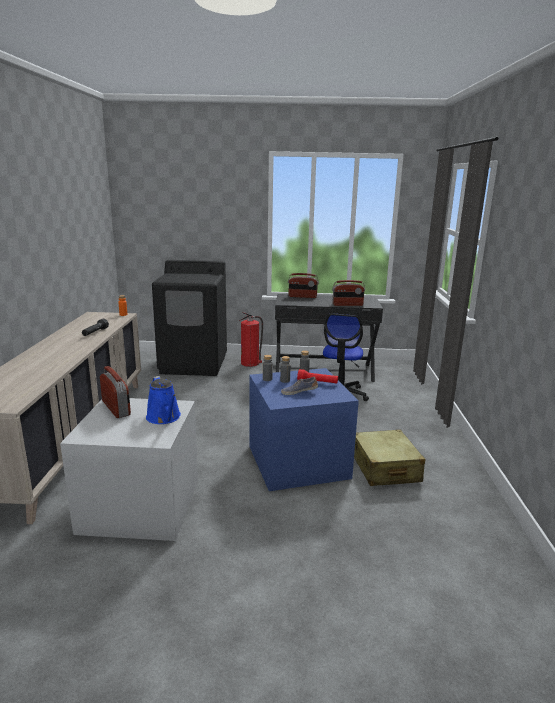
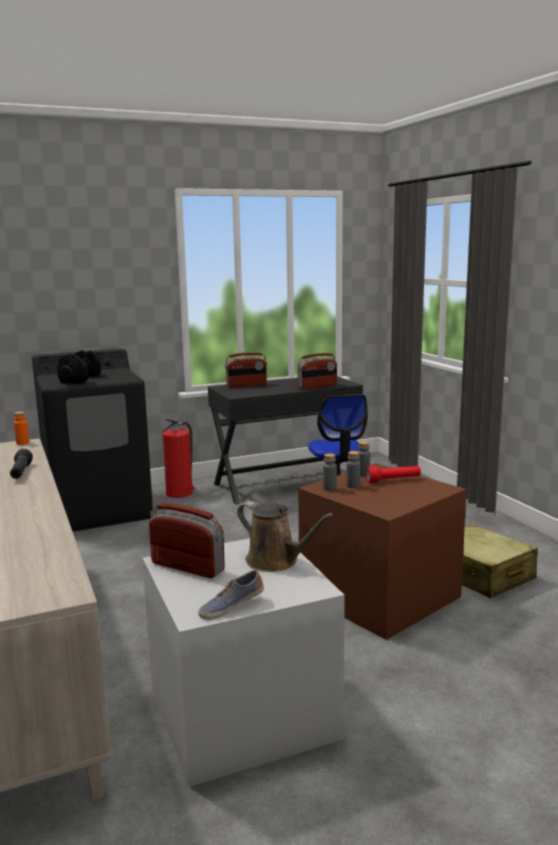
camera: 25 degrees left, 5 degrees down
(164, 418) = (276, 561): blue watering can -> brown watering can
(181, 278) = (80, 379): none -> black dumbbell
(299, 392) = (390, 494): shoe -> shoe (231, 606)
(299, 462) = (382, 595): blue storage box -> brown storage box

